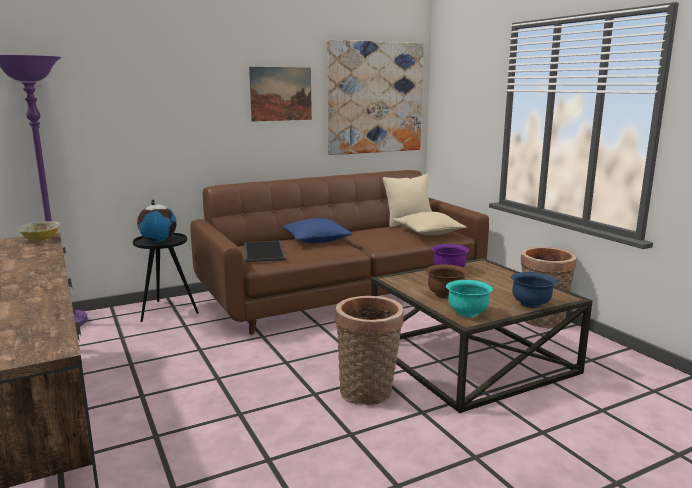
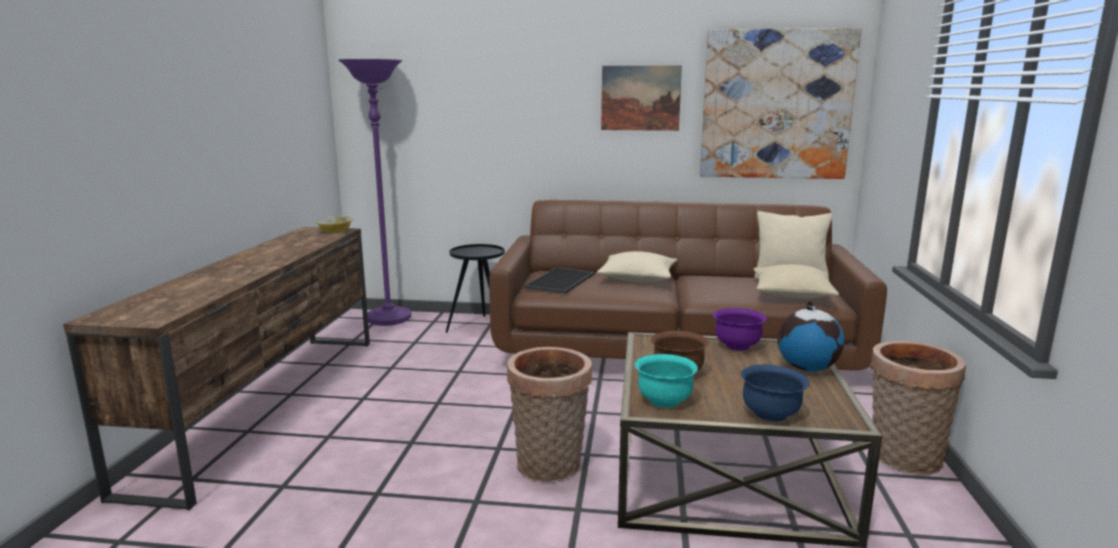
camera: 35 degrees right, 0 degrees up
(158, 240) = (476, 251): globe -> globe (807, 368)
(316, 240) = (637, 278): blue pillow -> beige pillow

